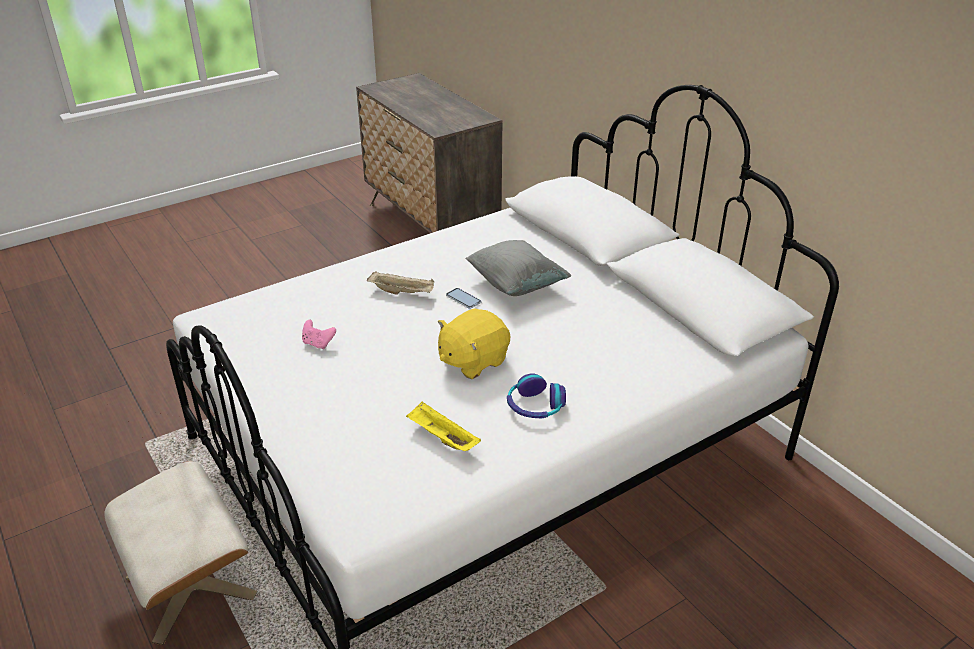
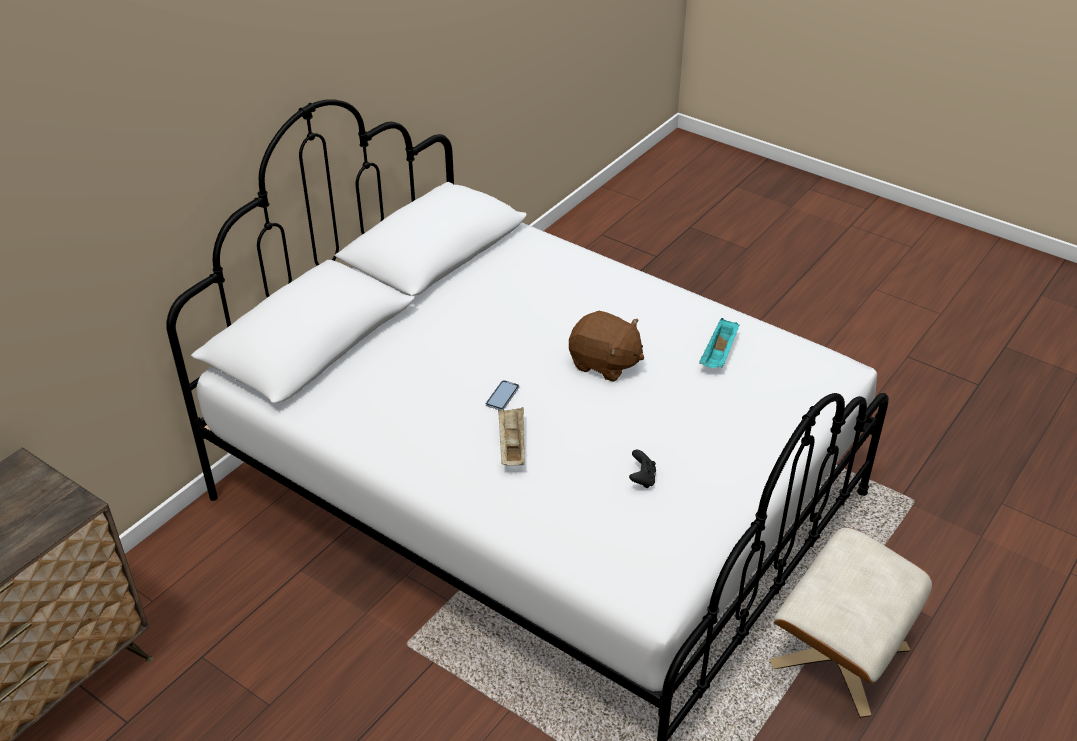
camera: 110 degrees left, 5 degrees up
(318, 343) = (642, 479): pink game controller -> black game controller
(441, 438) = (719, 355): yellow tray -> turquoise tray
(472, 361) = (604, 363): yellow plush toy -> brown plush toy
(516, 285) = (455, 365): grey pillow -> none
(535, 406) = (644, 314): headphones -> none

